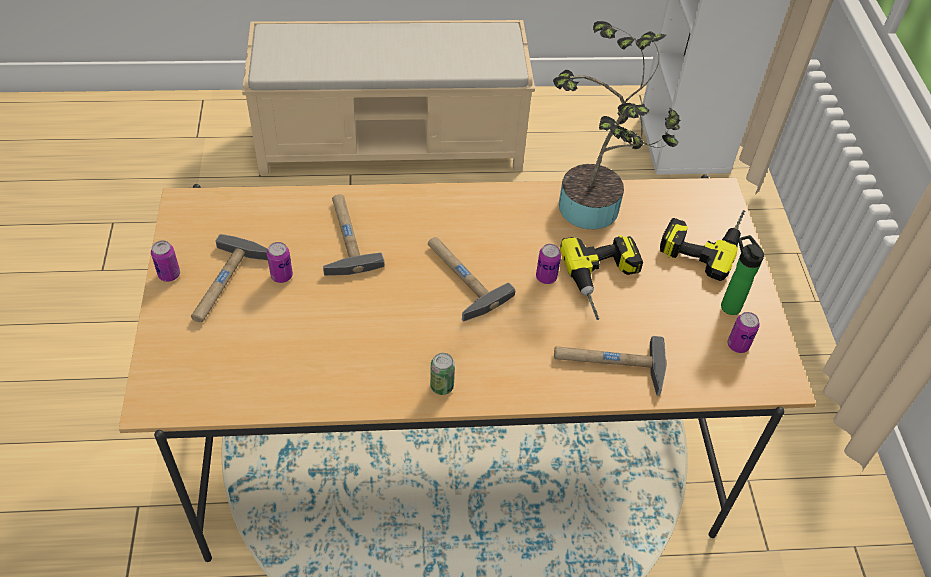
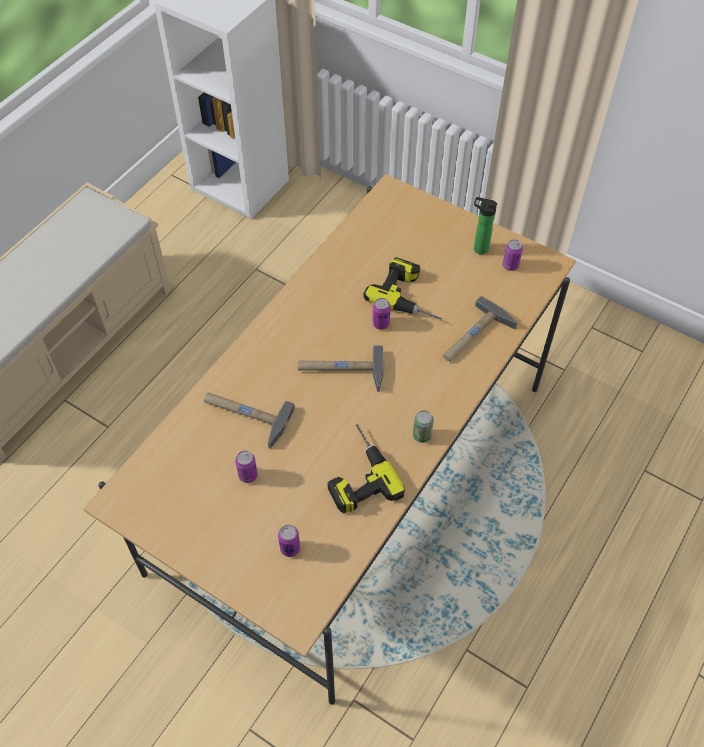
camera: 50 degrees left, 5 degrees up
(169, 275) = (182, 549): can -> can (290, 548)
(226, 284) = (225, 515): hammer -> none
(596, 210) = (348, 260): potted plant -> none
(703, 239) = (420, 224): power drill -> power drill (356, 473)

